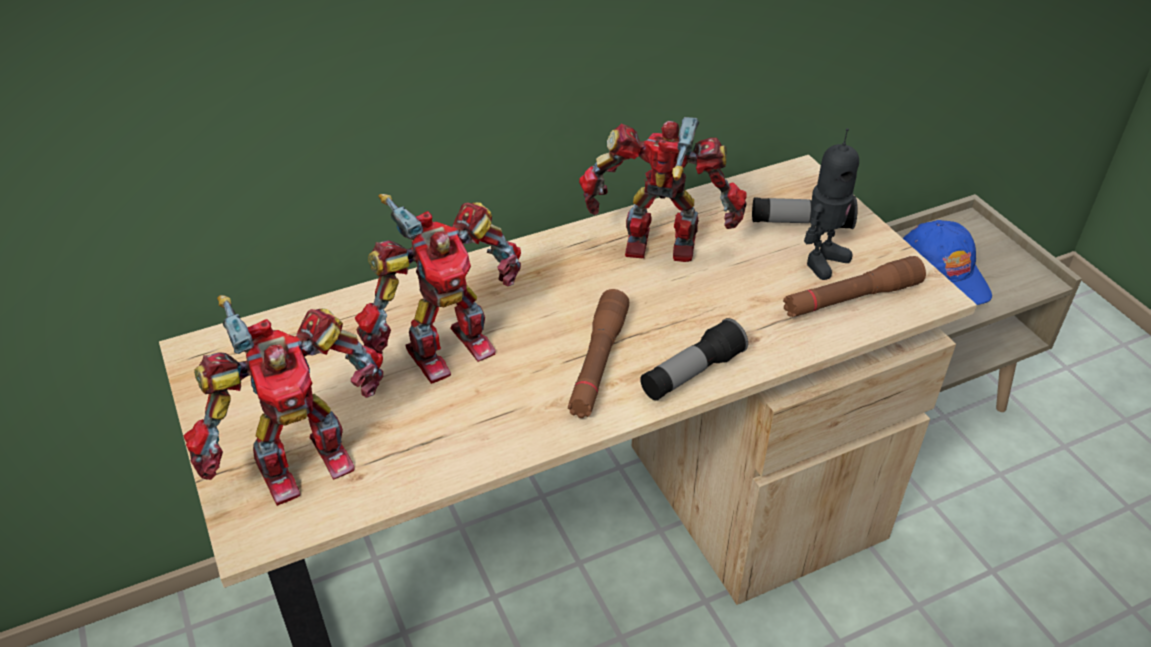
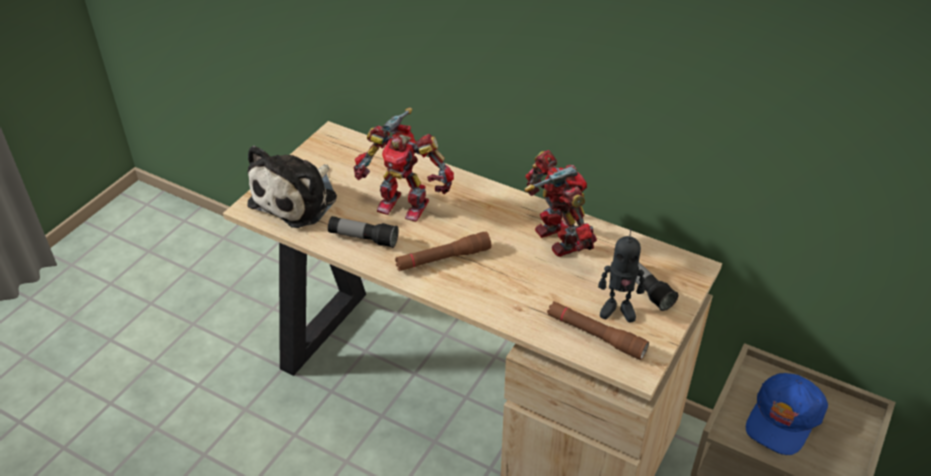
camera: 55 degrees right, 0 degrees up
(301, 461) = (297, 199): toy robot -> plush toy
(691, 373) = (468, 296): flashlight -> flashlight (363, 238)

